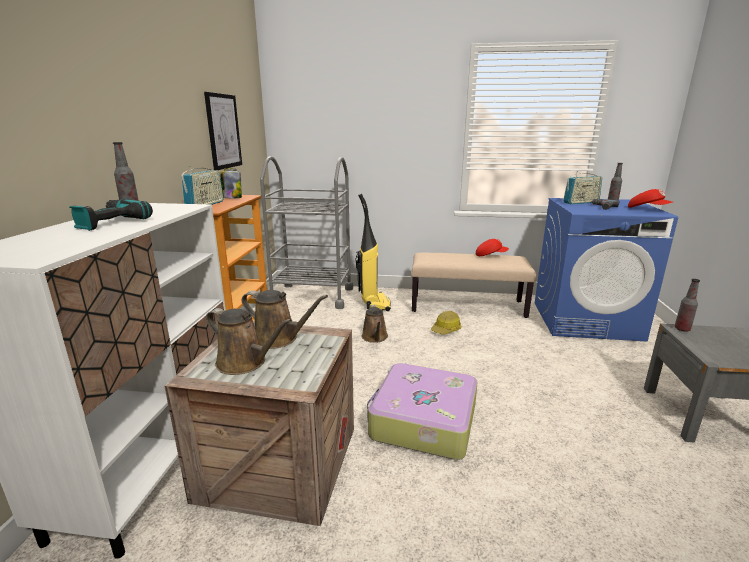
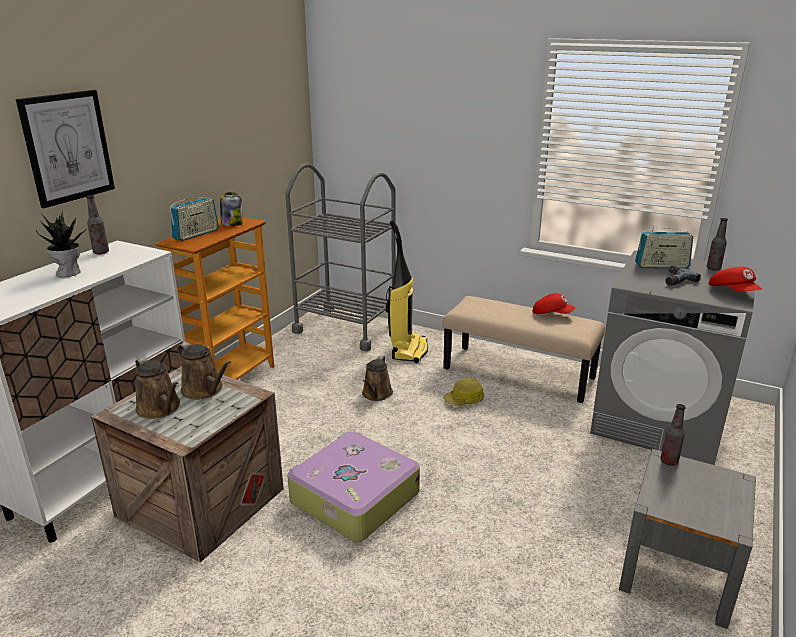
camera: 20 degrees right, 5 degrees up
(109, 222) = (69, 272): power drill -> potted plant
(223, 131) = (239, 145): picture -> picture (67, 147)
(586, 320) = (659, 421): blue washing machine -> grey washing machine

